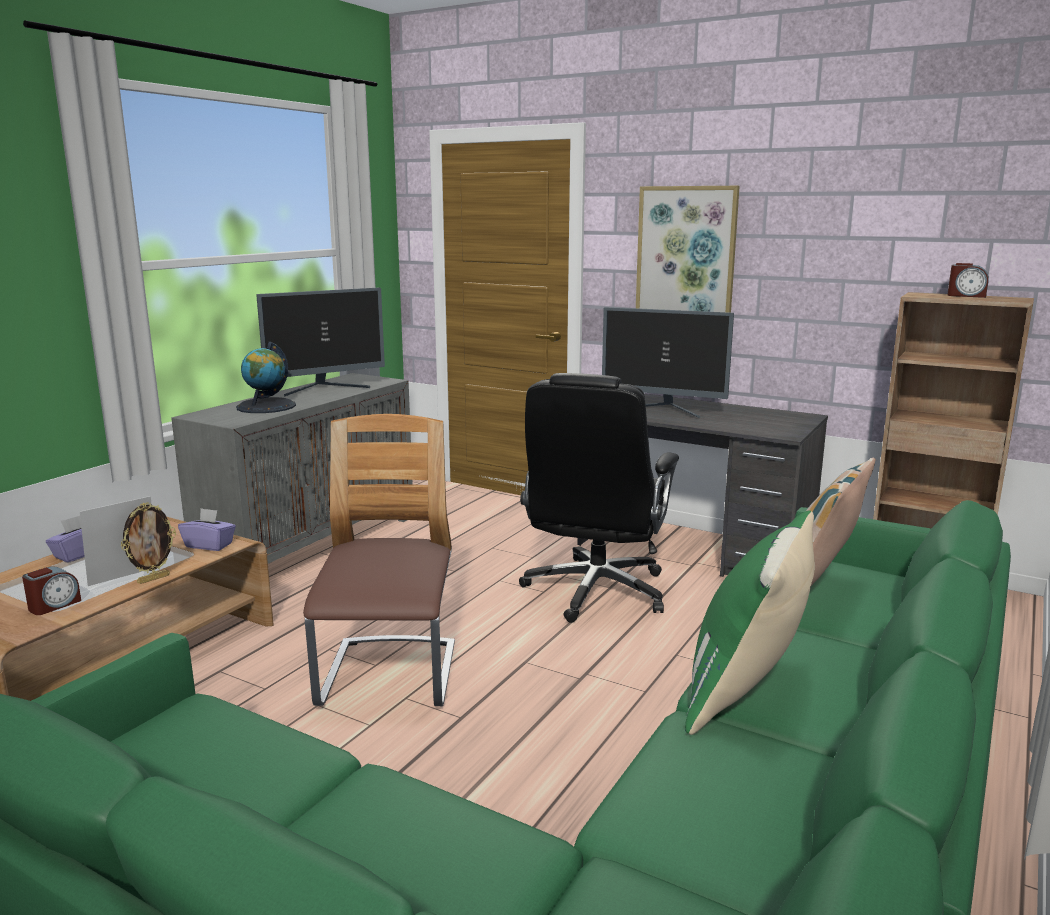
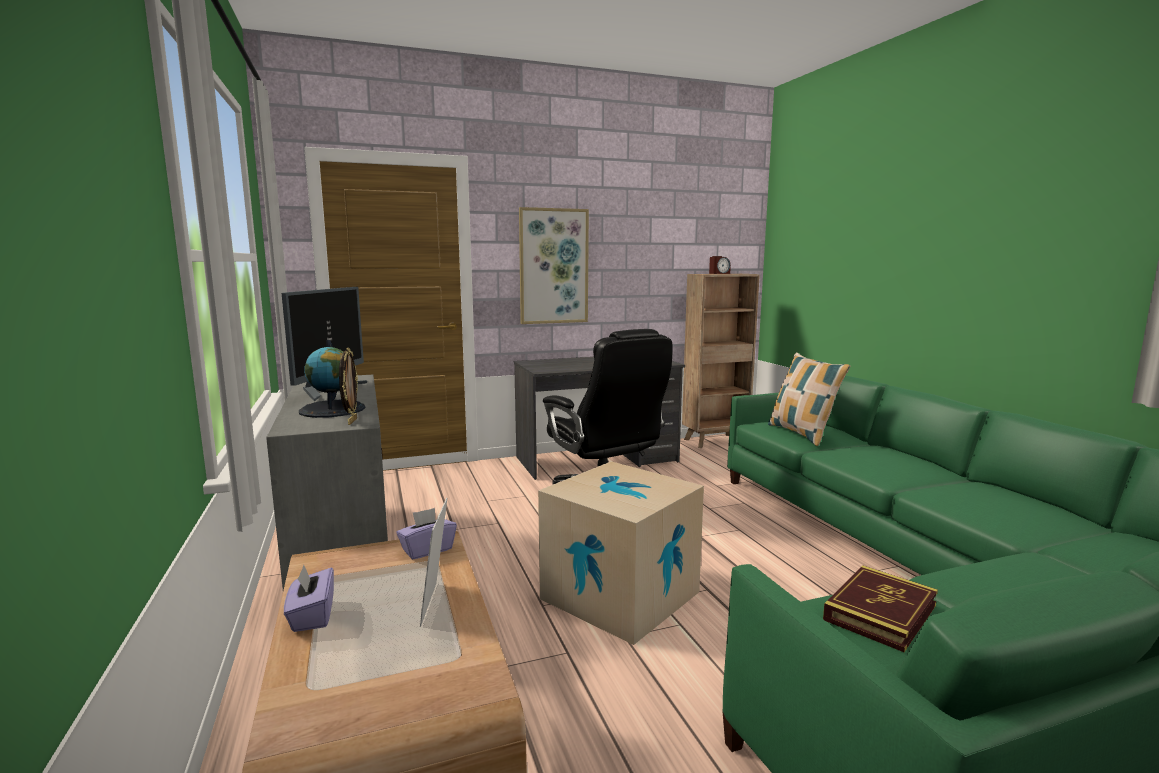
camera: 50 degrees left, 5 degrees down
(54, 605) = (442, 655): alarm clock -> none
(153, 579) = (464, 590): picture frame -> picture frame (351, 421)
(227, 746) = (880, 612): none -> book
(389, 676) = (620, 595): chair -> cardboard box
(663, 410) = (574, 364): monitor -> none
(746, 693) = (896, 474): green pillow -> none

